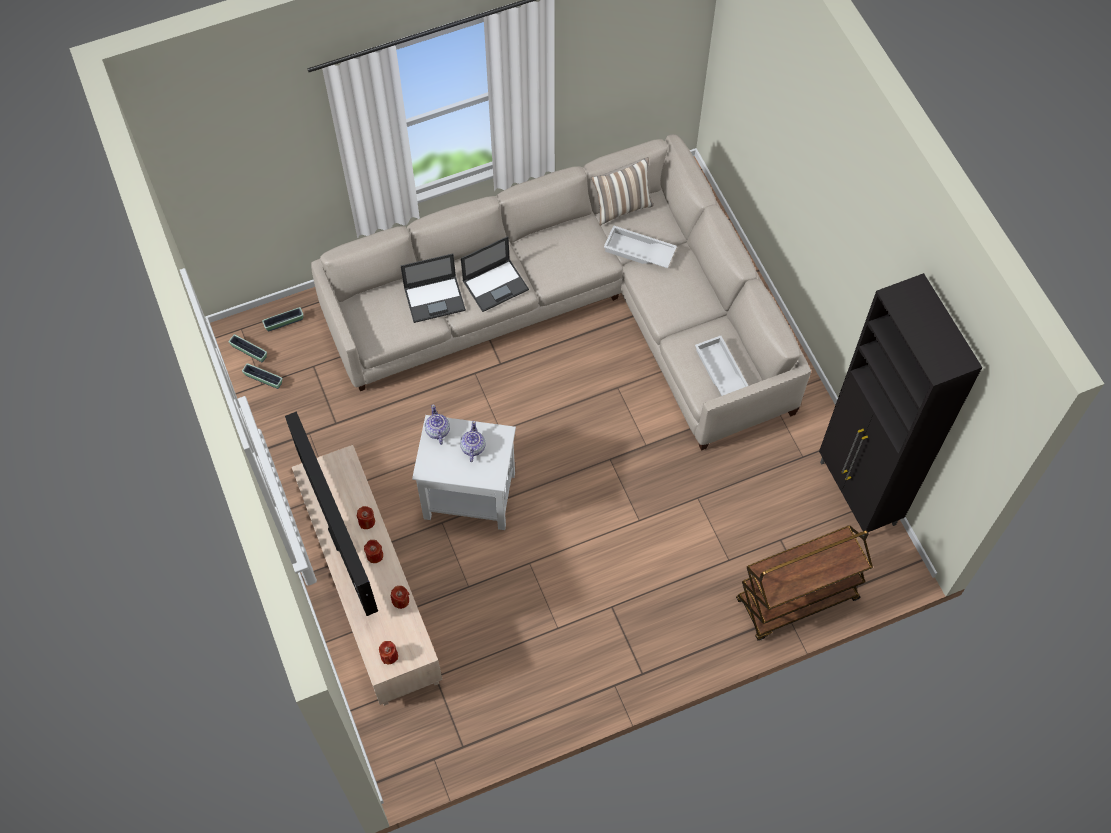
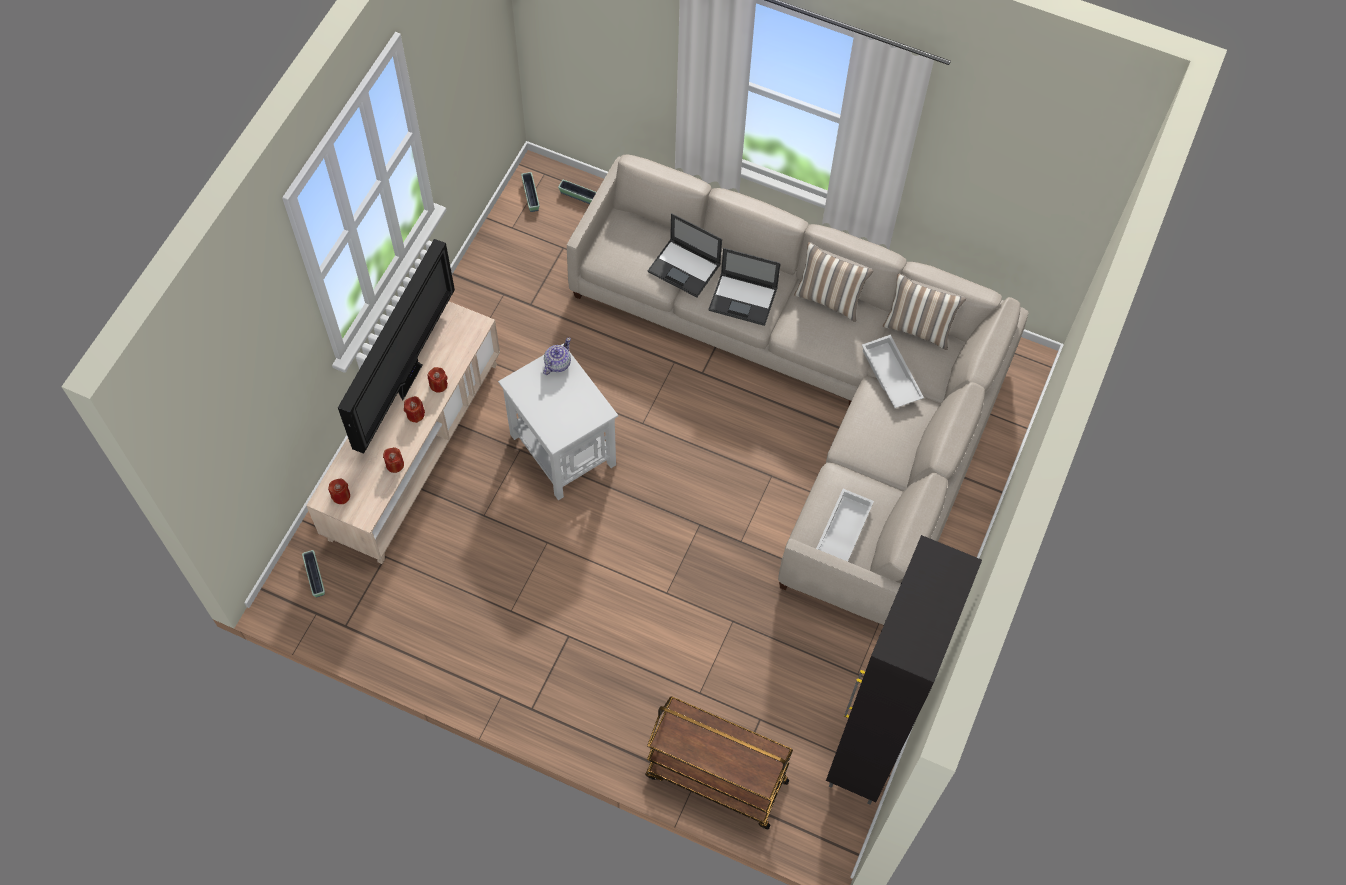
camera: 45 degrees right, 0 degrees up
(263, 379) = (517, 225): planter -> planter (315, 577)
(472, 447) = (567, 400): teapot -> none
(548, 237) = (829, 299): none -> pillow

